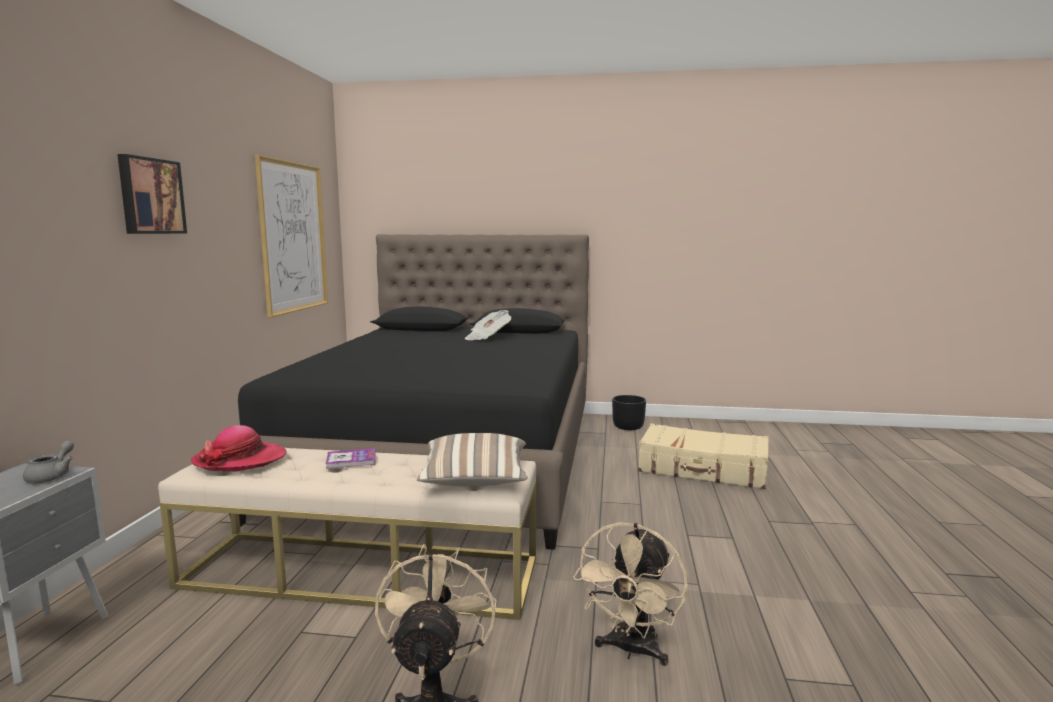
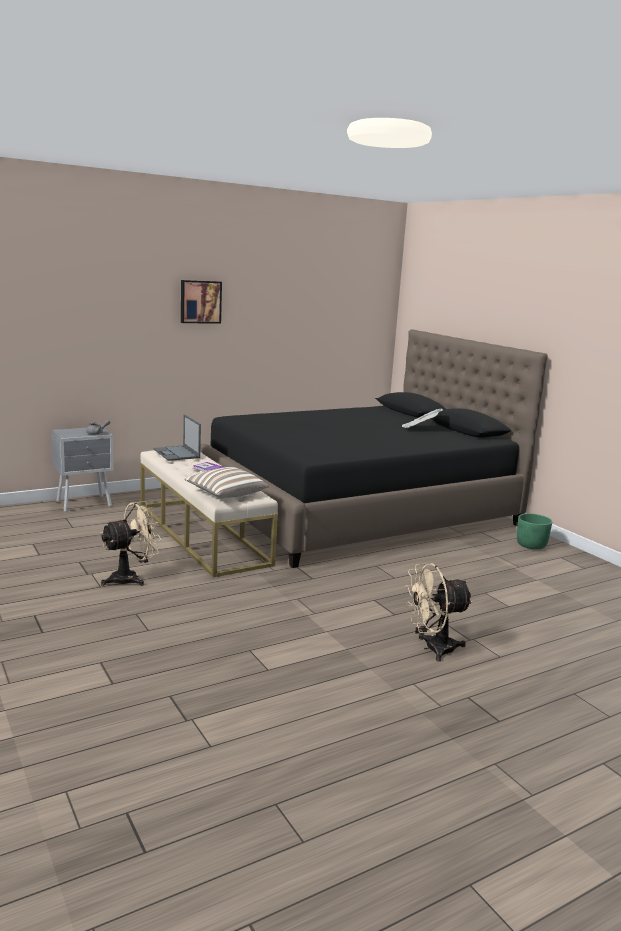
camera: 50 degrees right, 5 degrees up
(240, 460) = (177, 453): hat -> laptop
(293, 237) = (330, 327): picture -> none
(628, 427) = (531, 545): black planter -> green planter
(631, 650) = (222, 608): beige fan -> beige fan (432, 648)
(703, 469) = (498, 587): beige suitcase -> none

